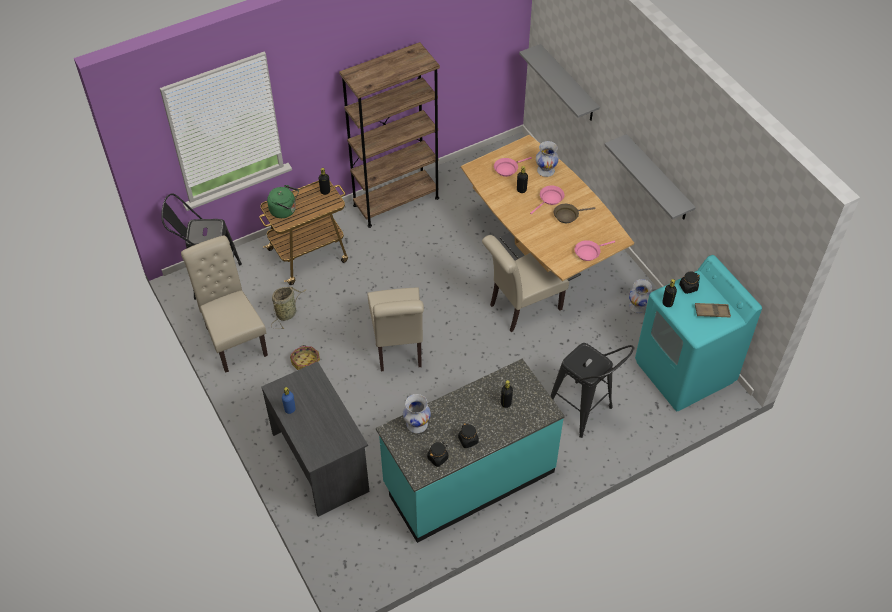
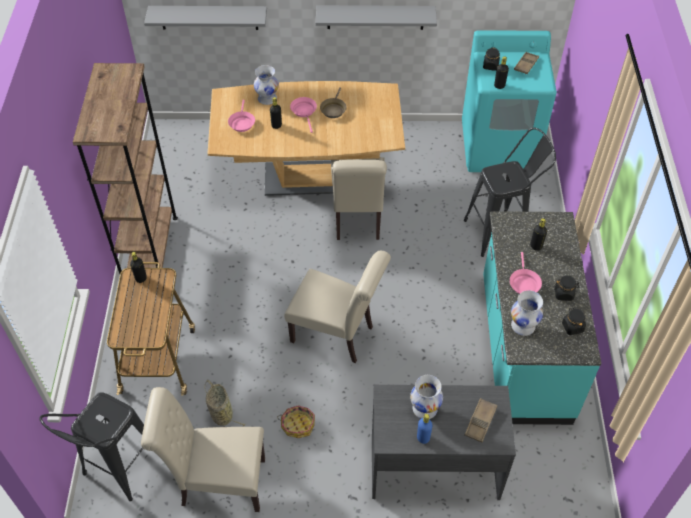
camera: 60 degrees left, 0 degrees up
(285, 210) = (136, 326): green kettle -> none
(324, 439) = (480, 422): none -> brown tray
(589, 252) = (387, 116): pink frying pan -> pink frying pan (524, 283)
(637, 306) = (412, 142): white vase -> white vase (424, 409)

